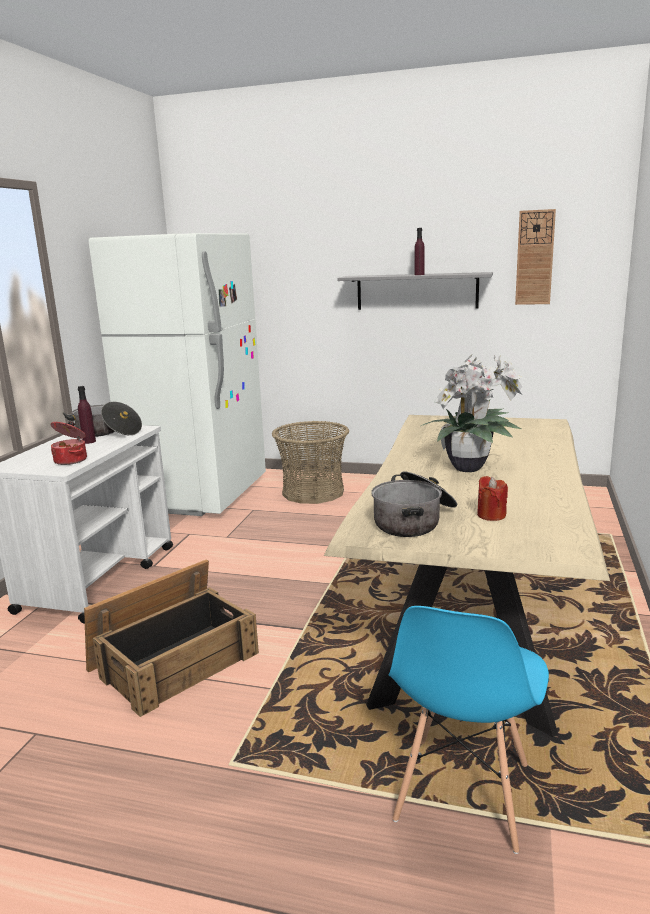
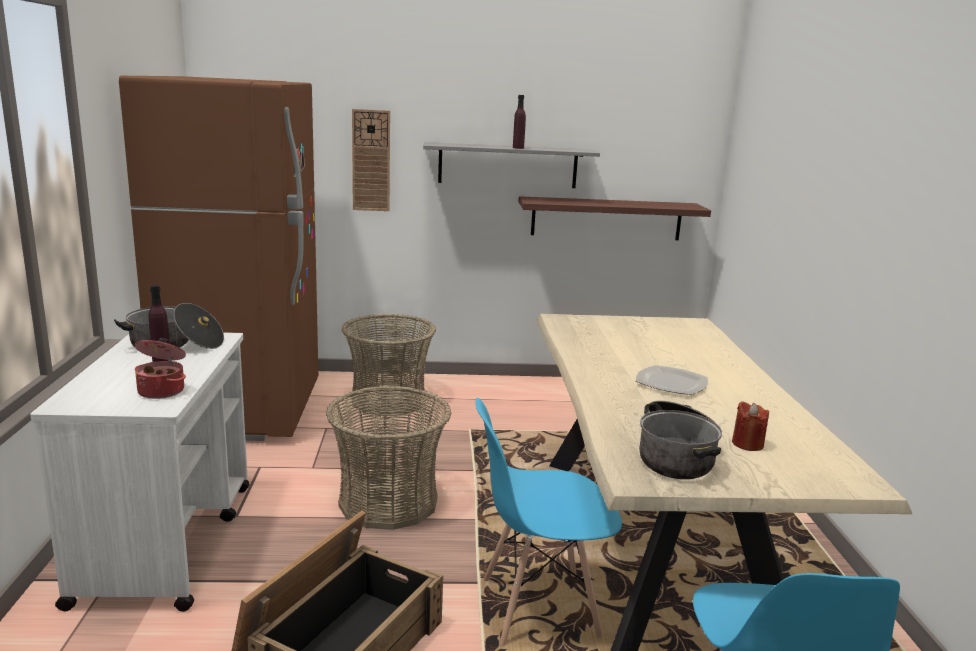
camera: 20 degrees left, 0 degrees up
(200, 494) = (244, 410): white fridge -> brown fridge
(268, 565) = (388, 502): none -> basket
(341, 653) = (538, 608): none -> blue chair
(471, 468) = (672, 383): potted plant -> plate
(509, 334) = (606, 218): none -> shelf
(534, 258) = (637, 137): wall clock -> wall clock (371, 160)

